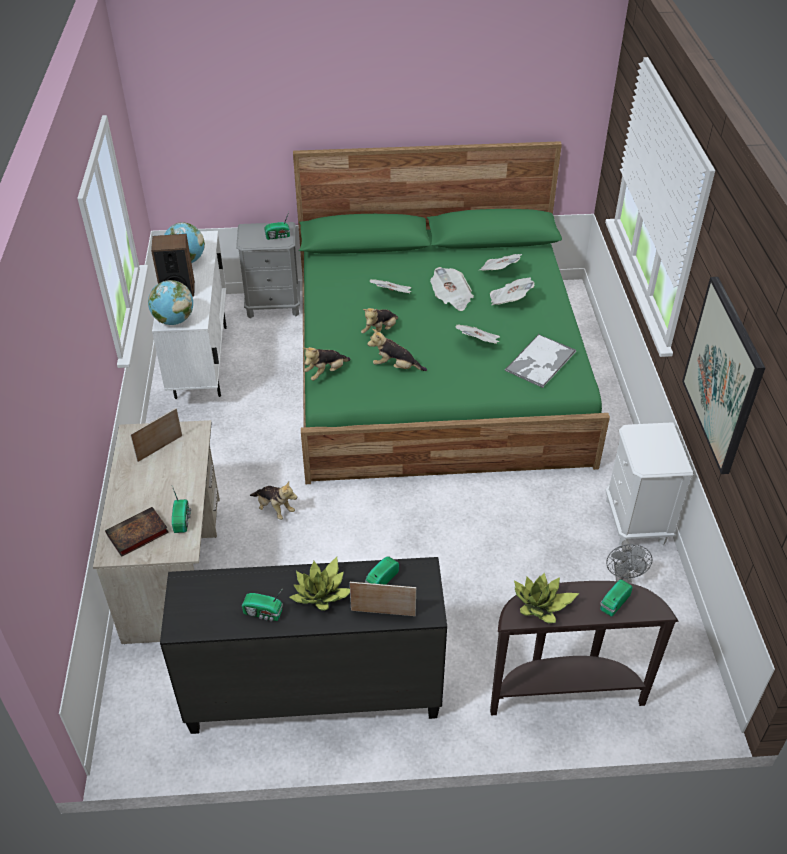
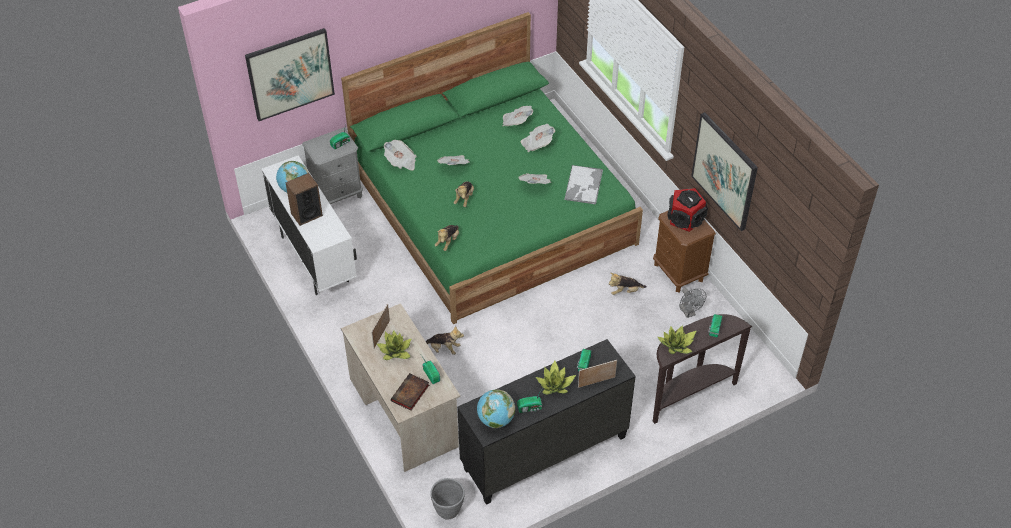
camera: 25 degrees left, 5 degrees up
(137, 721) = (448, 511): none -> grey planter
(160, 475) = (395, 351): none -> potted plant
(174, 320) = (322, 239): globe -> globe (495, 420)
(225, 122) = (290, 74): none -> picture
(395, 367) = (491, 221): plush toy -> plush toy (625, 291)
(451, 298) = (497, 155): newspaper -> newspaper (401, 162)
(636, 521) = (679, 272): white nightstand -> brown nightstand
(656, 441) = (685, 219): none -> speaker

